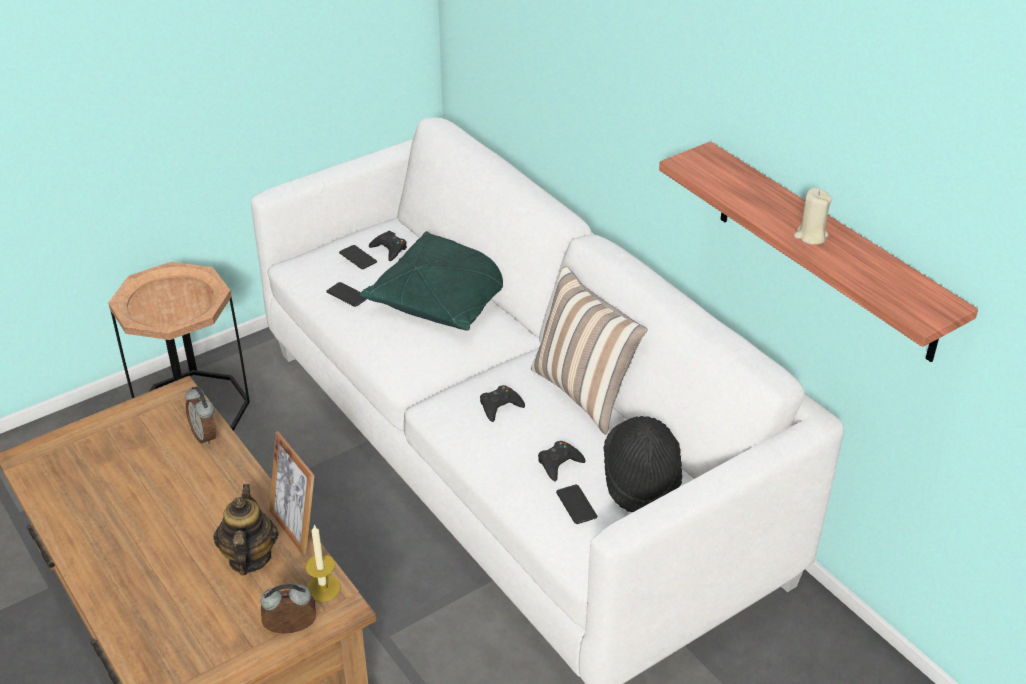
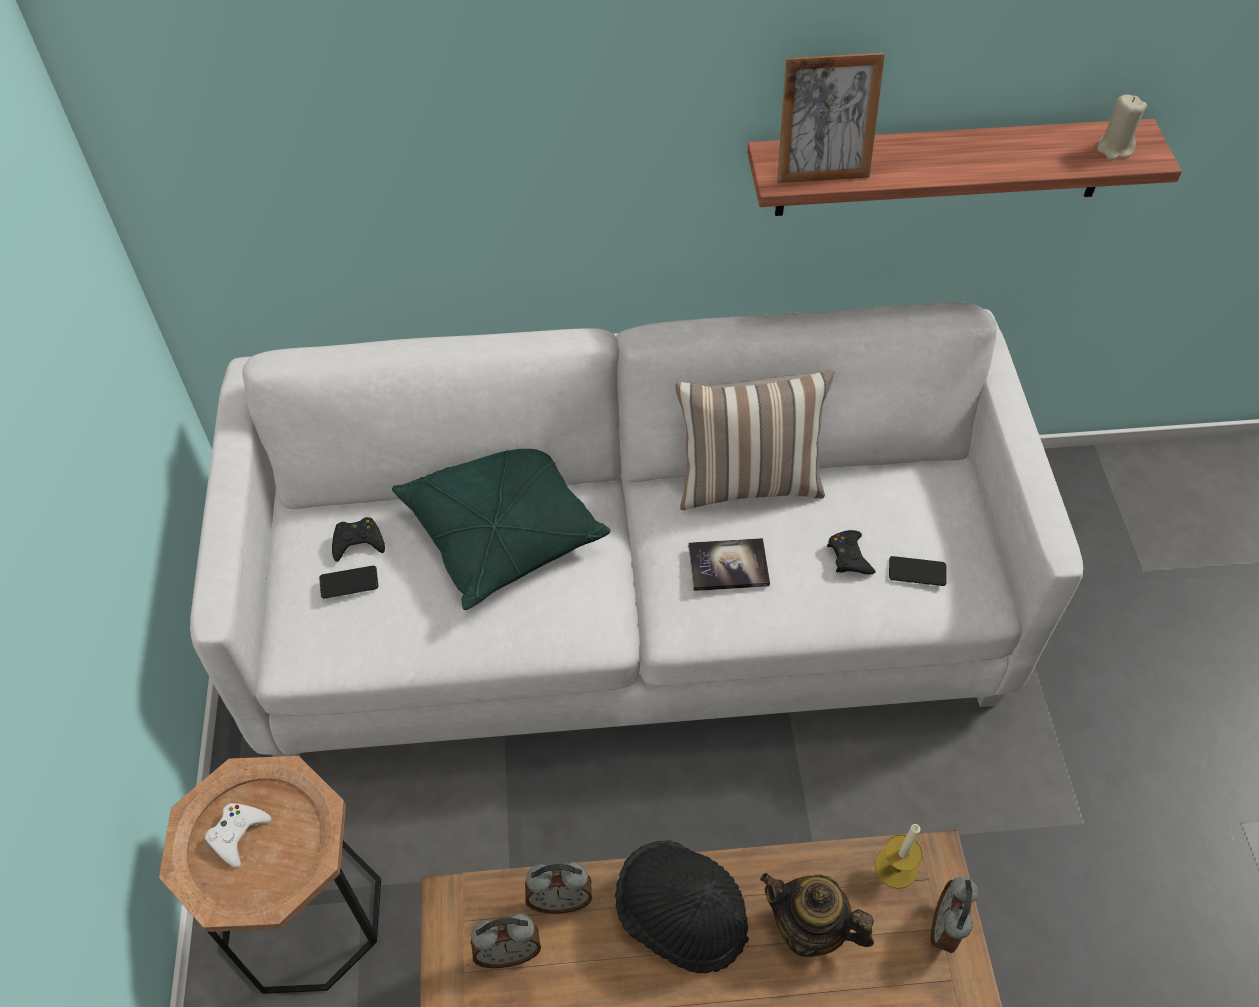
camera: 60 degrees left, 15 degrees up
(160, 428) = (508, 952): none -> alarm clock
(171, 294) = (237, 834): none -> white game controller
(296, 528) = (785, 858): picture frame -> picture frame (821, 171)
(347, 295) = (420, 626): phone -> none
(500, 406) = (728, 566): black game controller -> book
(641, 479) = (908, 501): black hat -> black hat (681, 915)
(810, 236) = (978, 159): beige candle -> beige candle (1114, 148)

